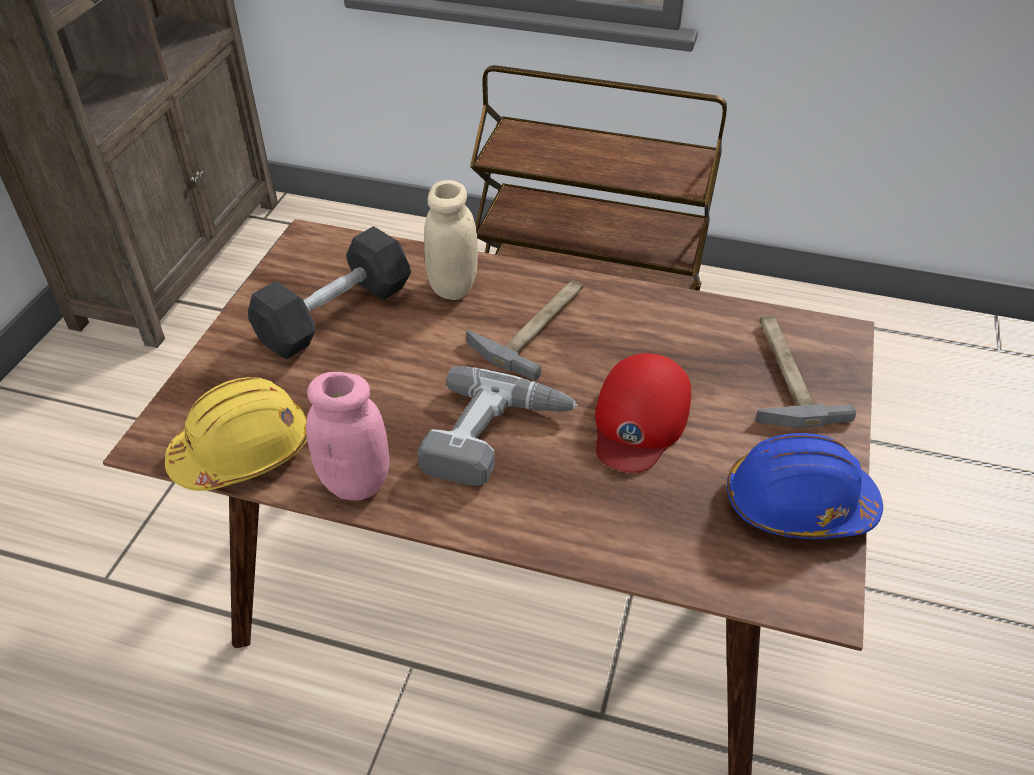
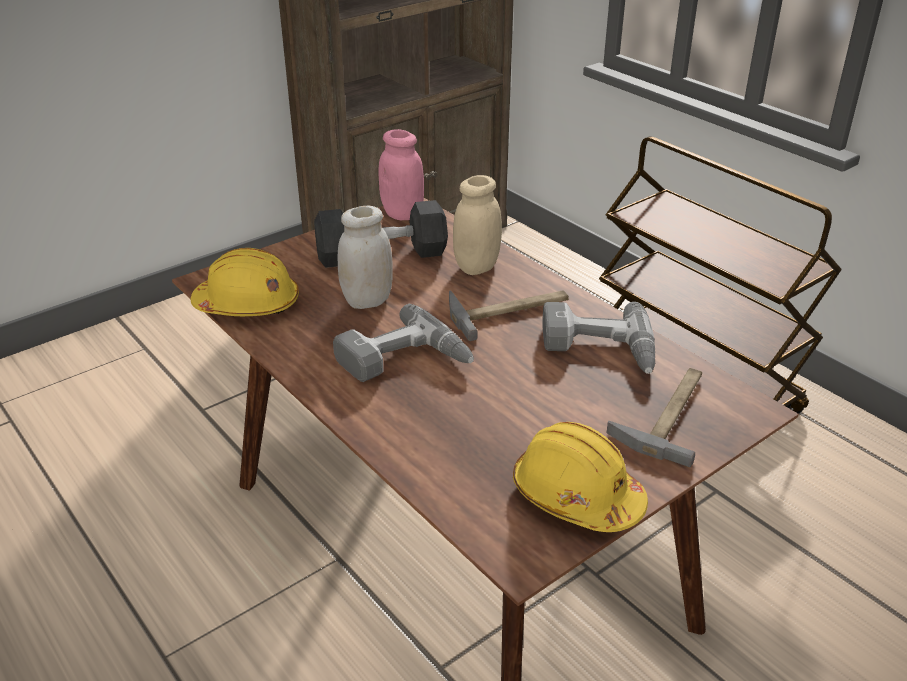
camera: 35 degrees right, 10 degrees down
(356, 483) = (291, 348): pink jar -> pink jar (402, 214)
(379, 381) = (367, 301): none -> white jar
(639, 419) = (517, 393): red cap -> none
(661, 334) = (598, 350): none -> power drill
(797, 504) = (576, 496): blue hard hat -> yellow hard hat

